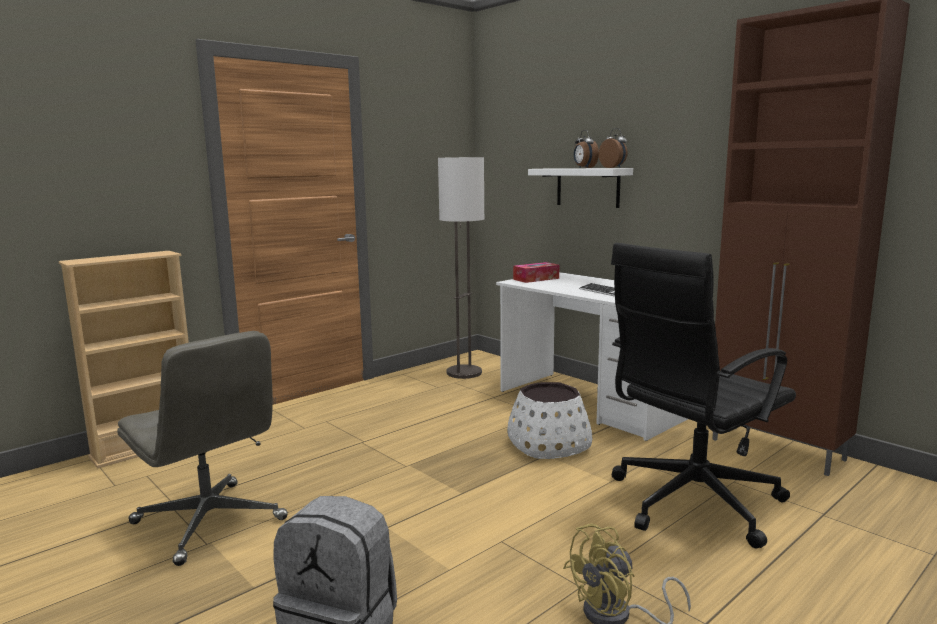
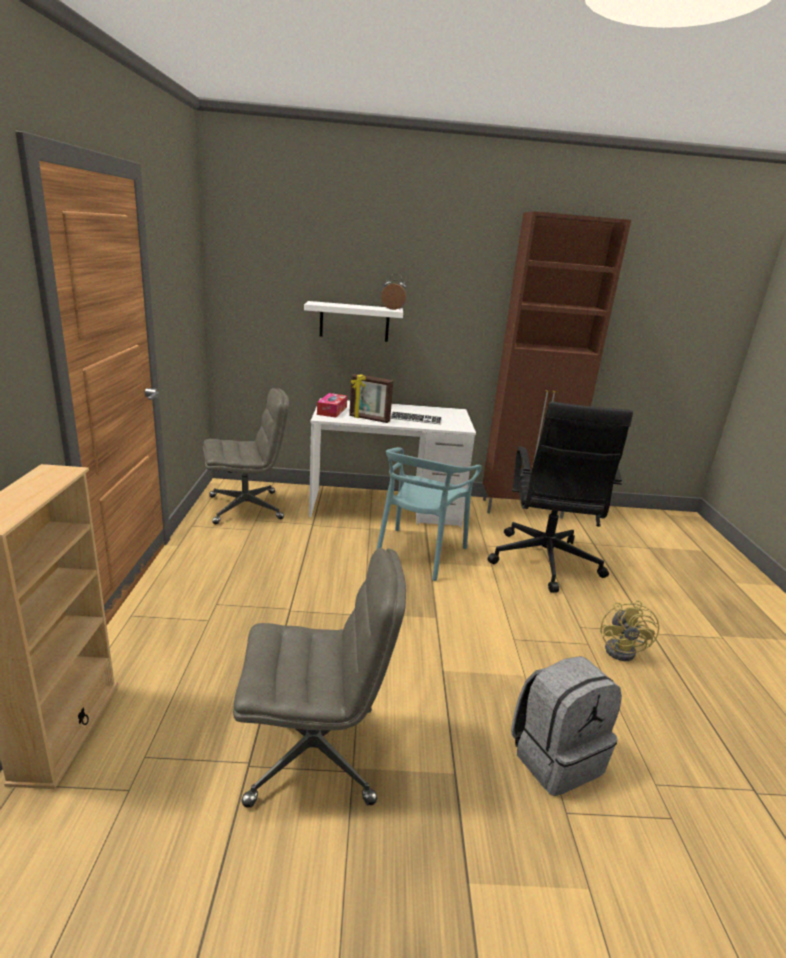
camera: 50 degrees left, 10 degrees up
(464, 373) = (247, 507): floor lamp -> grey office chair
(549, 445) = (418, 553): white planter -> turquoise chair
(554, 287) = (369, 419): none -> picture frame
(584, 168) = (360, 306): alarm clock -> none

